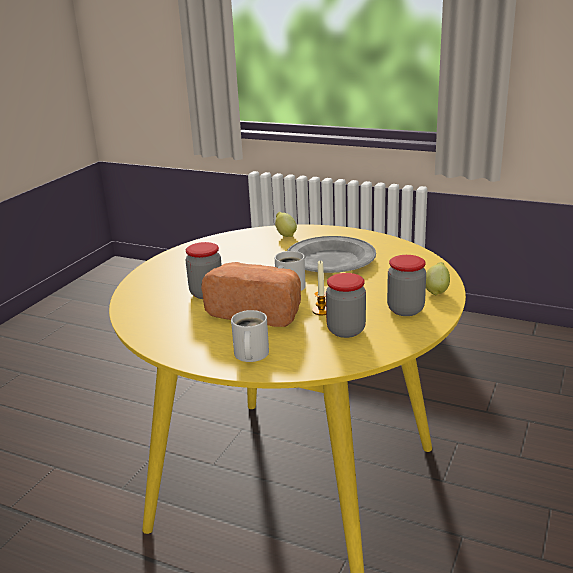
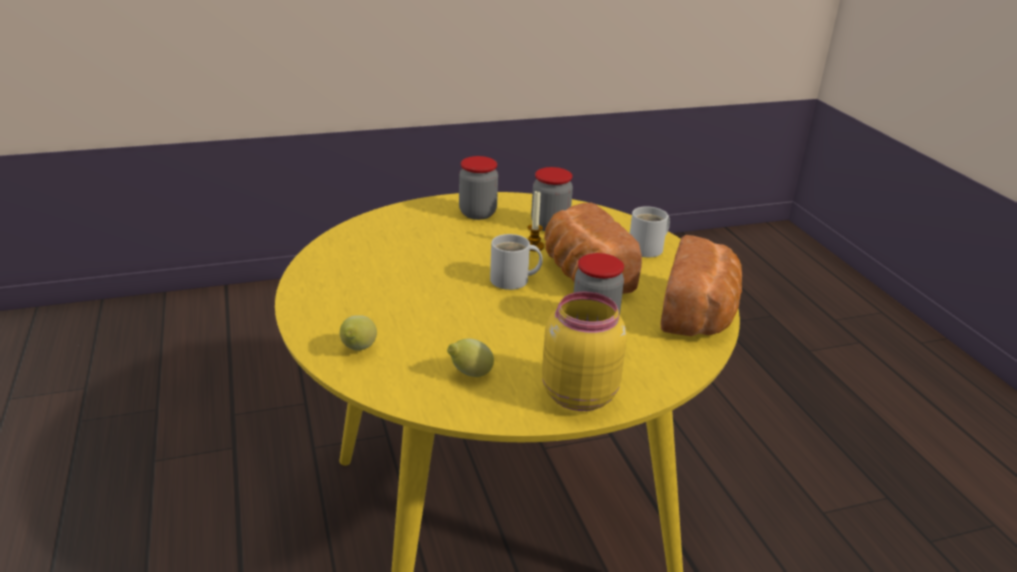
camera: 135 degrees left, 5 degrees up
(152, 329) = (700, 314): none -> bread
(168, 266) = (577, 394): none -> yellow jar
(331, 260) = (409, 283): grey plate -> none
(437, 291) = (421, 210): lemon -> lemon (470, 374)

